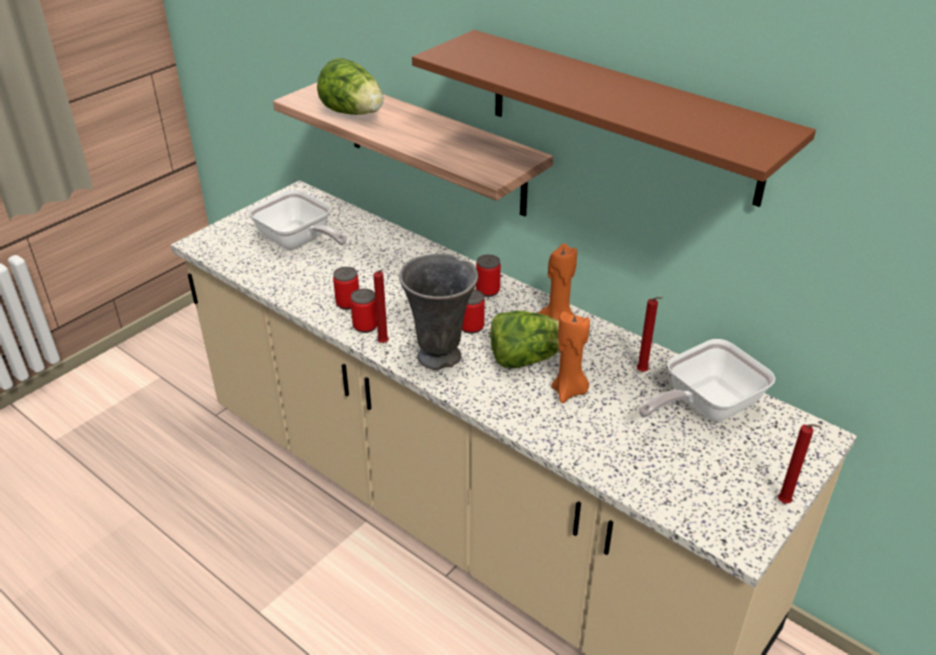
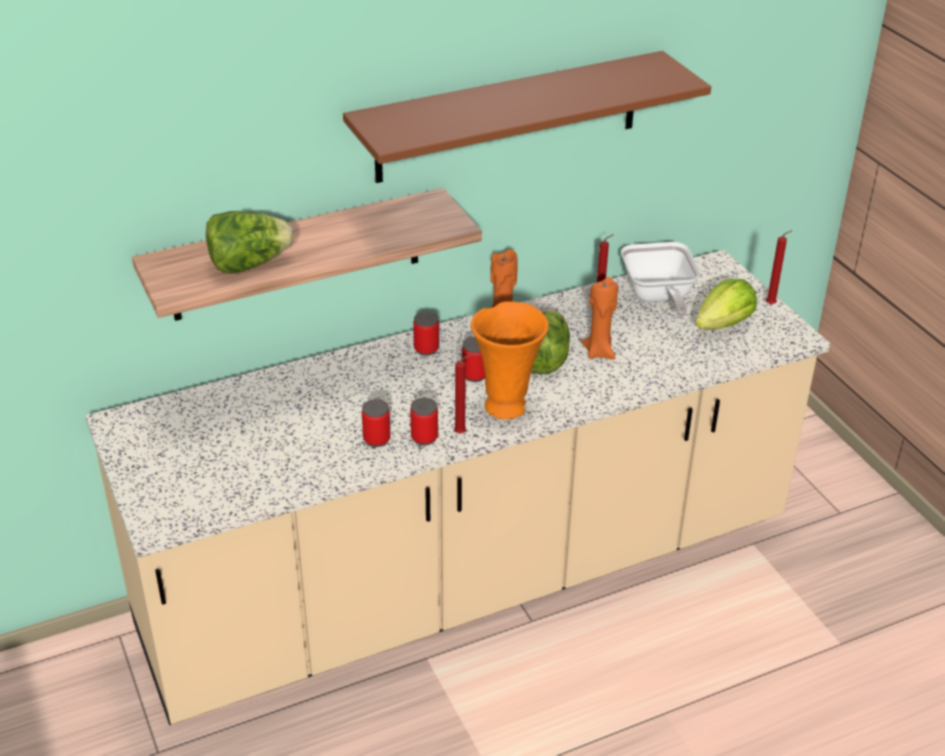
camera: 65 degrees left, 0 degrees up
(298, 242) = (229, 446): frying pan -> none
(441, 357) = (507, 405): grey vase -> orange vase
(702, 471) = (724, 325): none -> lettuce

